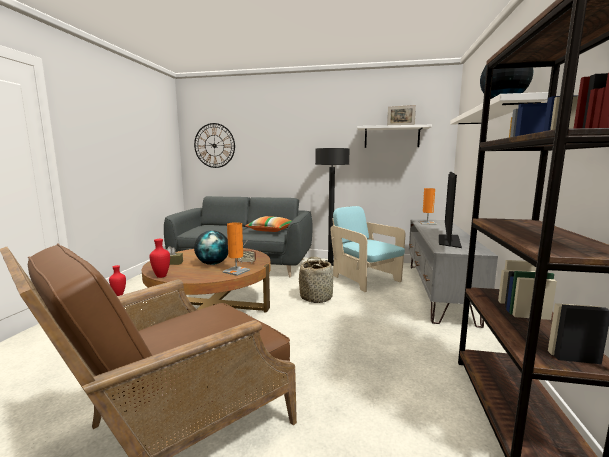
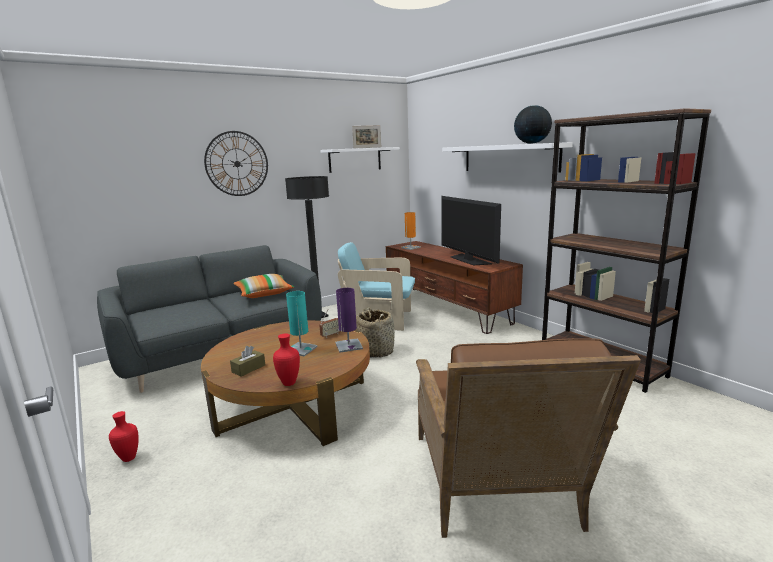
camera: 45 degrees left, 5 degrees up
(213, 264) = (301, 349): globe -> turquoise table lamp
(214, 145) = (111, 182): wall clock -> wall clock (237, 164)
(236, 271) = (348, 346): orange table lamp -> purple table lamp
(438, 290) = (447, 308): grey tv stand -> brown tv stand

